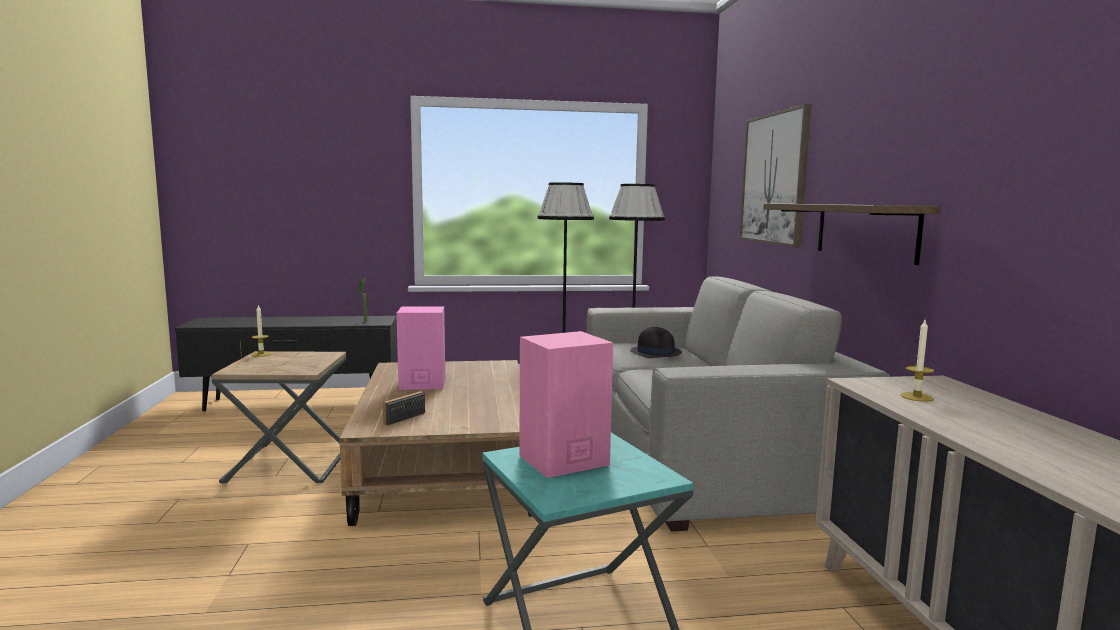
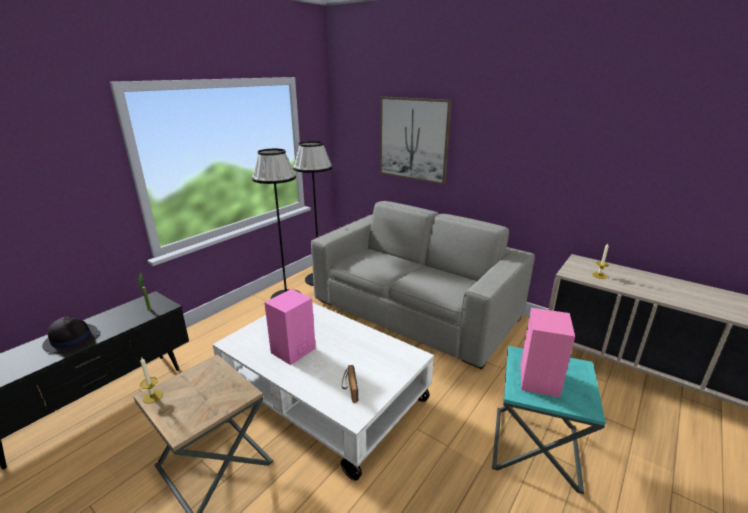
camera: 45 degrees left, 15 degrees up
(448, 467) = (324, 395): brown coffee table -> white coffee table
(655, 352) = (381, 262): black hat -> black hat (71, 339)
(865, 231) = (506, 181): shelf -> none

